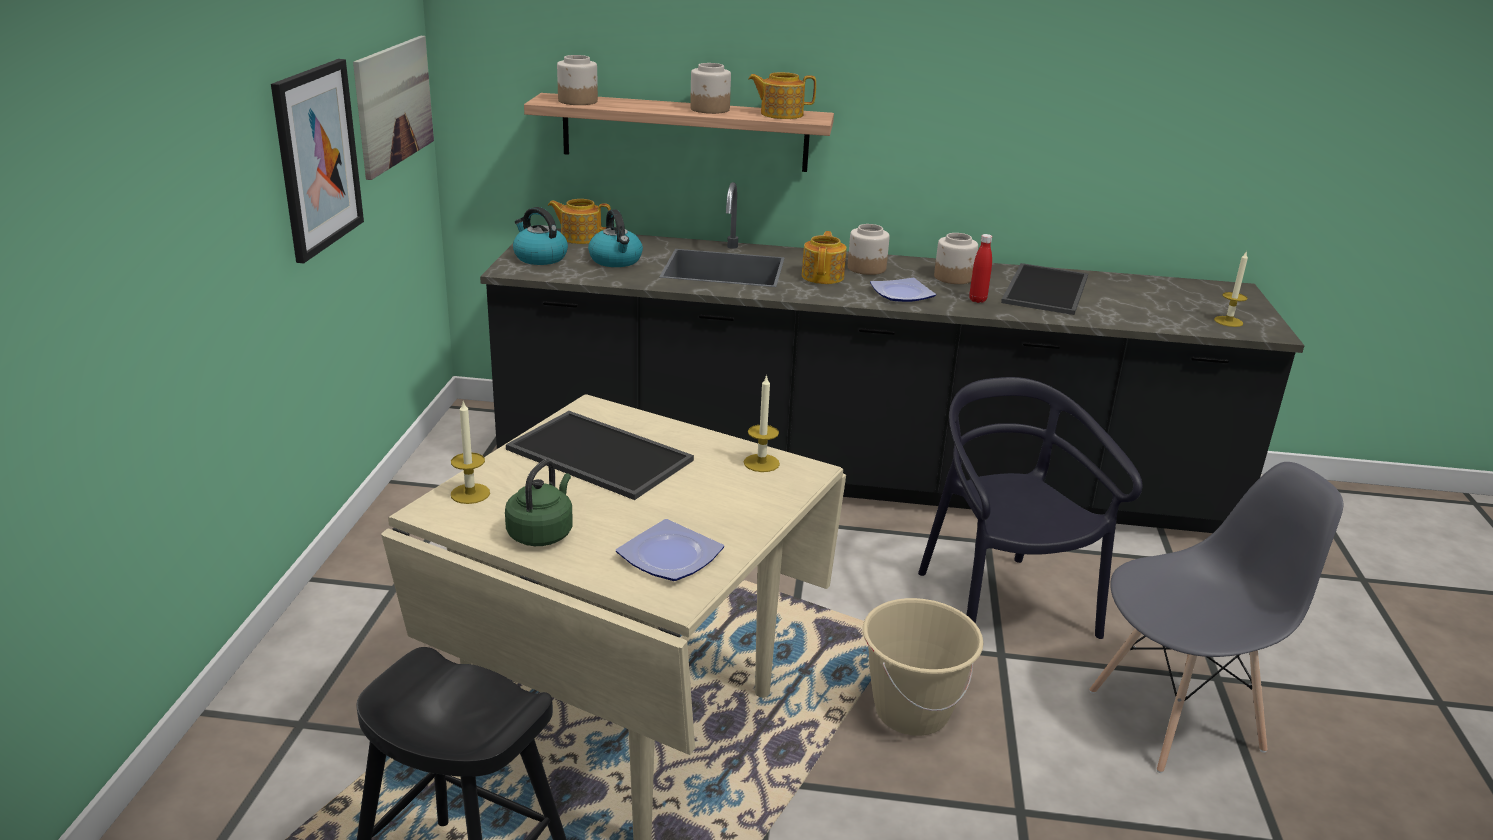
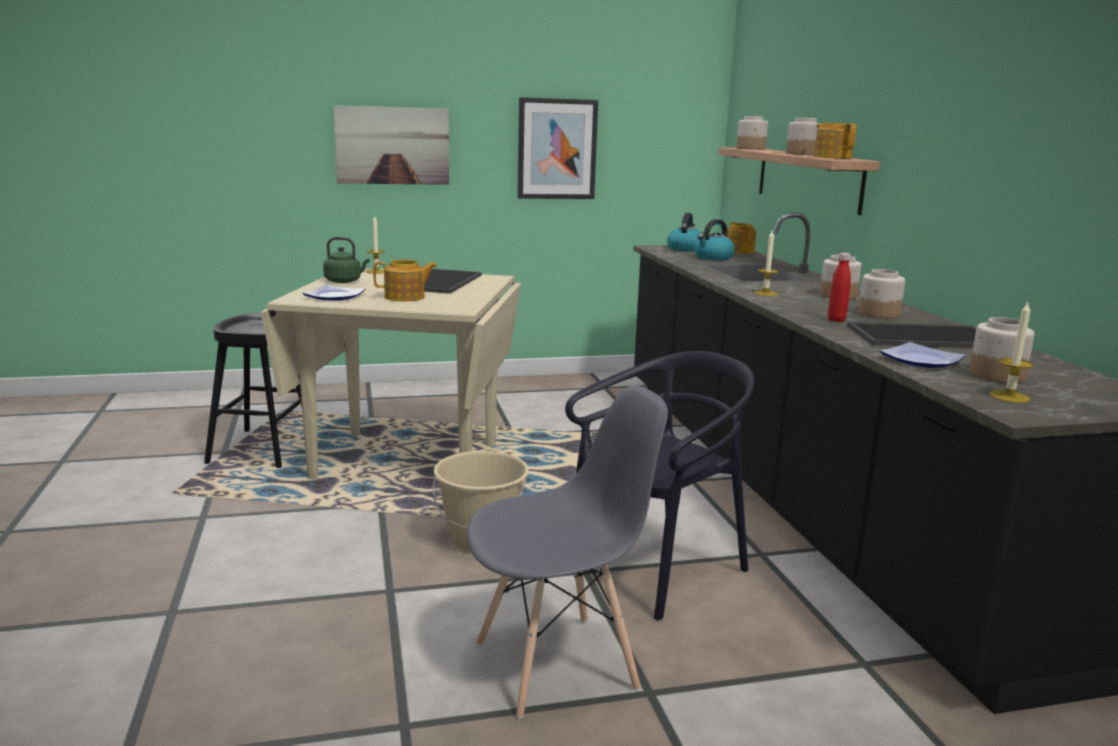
camera: 70 degrees right, 10 degrees down
(394, 104) = (662, 143): picture -> picture (392, 145)
(761, 463) = (461, 302): candle -> candle (765, 293)
(823, 276) = (790, 288): teapot -> teapot (405, 297)
(903, 294) = (798, 304): plate -> plate (921, 361)
(1170, 306) = (996, 375): none -> jar
(1176, 720) = (557, 665): grey chair -> grey chair turned 75 degrees counterclockwise

